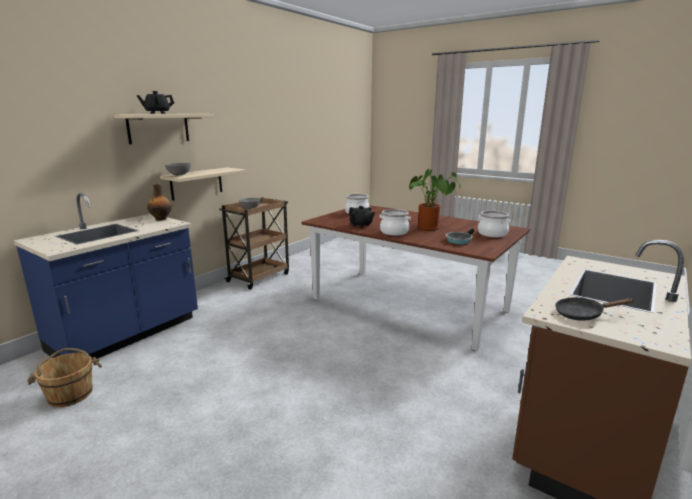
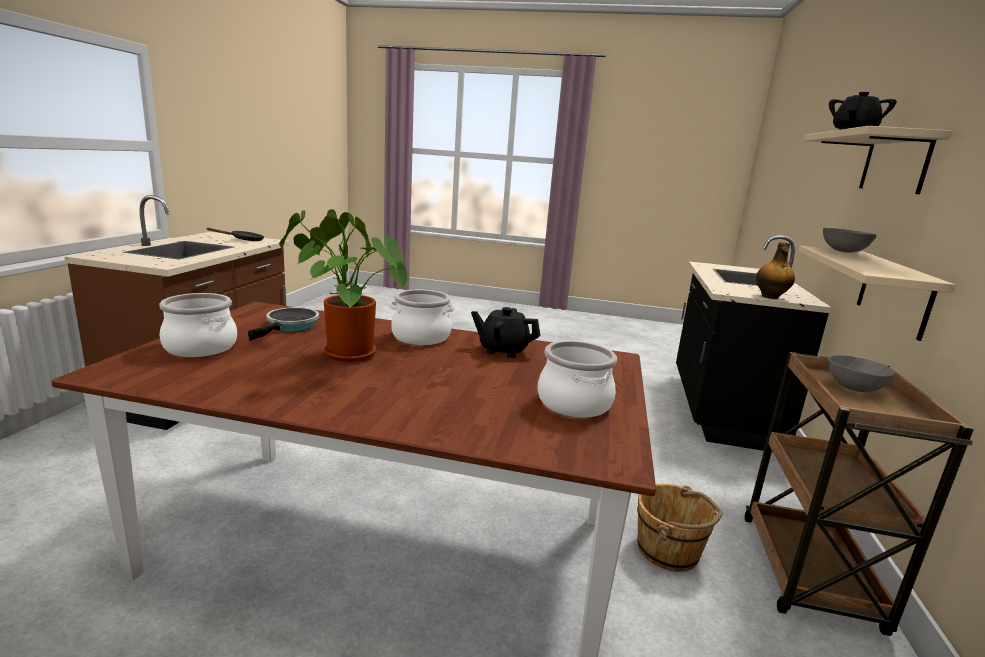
camera: 155 degrees right, 0 degrees up
(70, 394) = (645, 367): brown bucket -> brown bucket (669, 551)
(127, 335) = (720, 409): blue counter -> black counter

